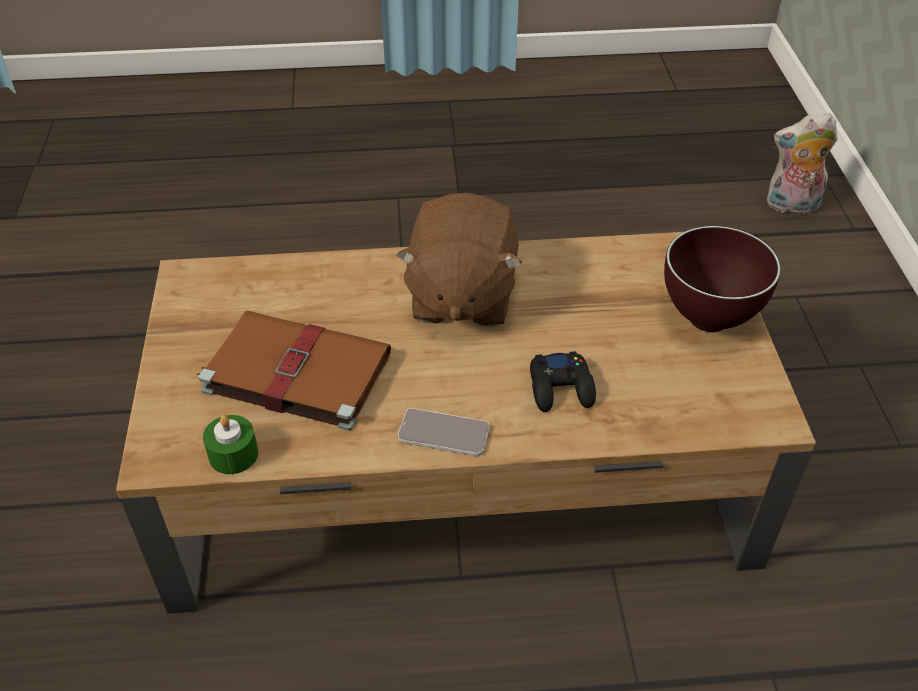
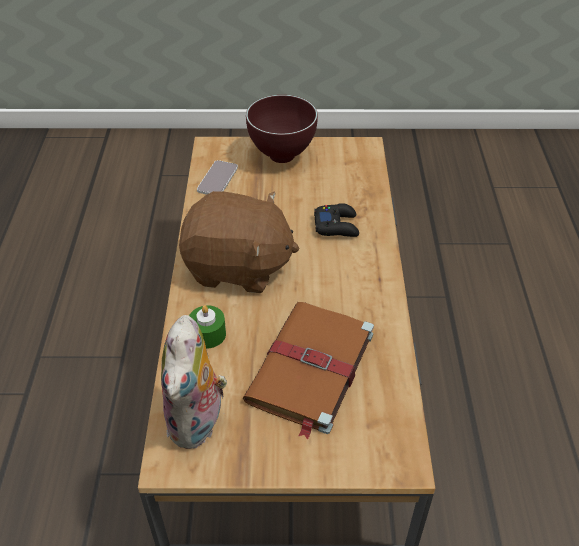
camera: 85 degrees left, 0 degrees up
(233, 454) = (396, 406): green candle -> green candle (208, 334)
(443, 433) = (375, 284): phone -> phone (217, 179)
(790, 206) = (70, 158): plush toy -> plush toy (198, 422)

